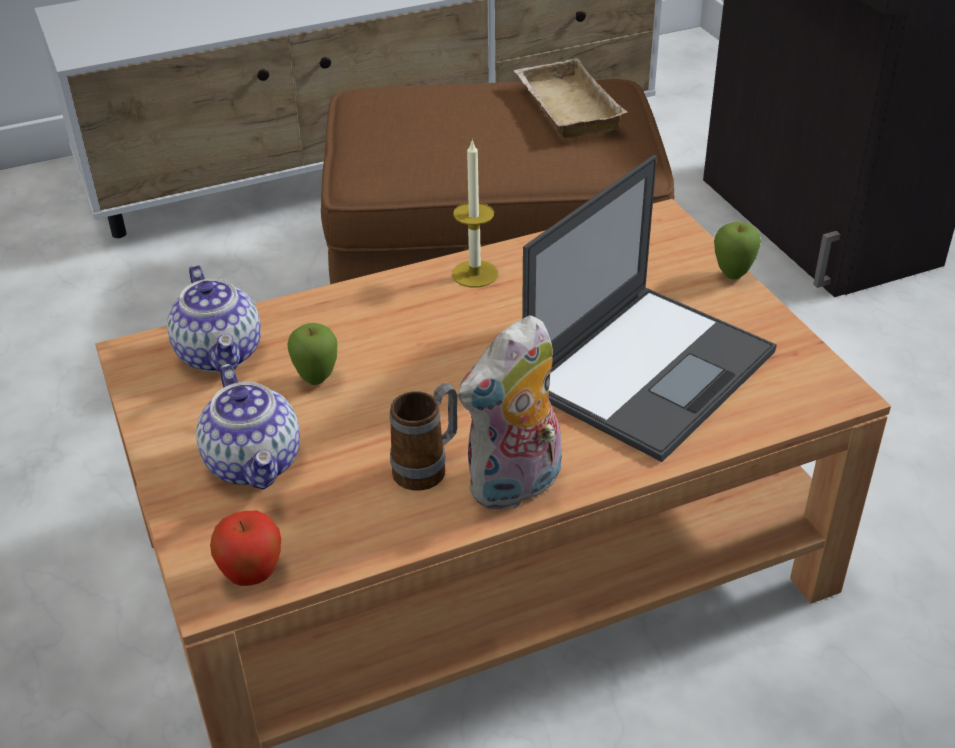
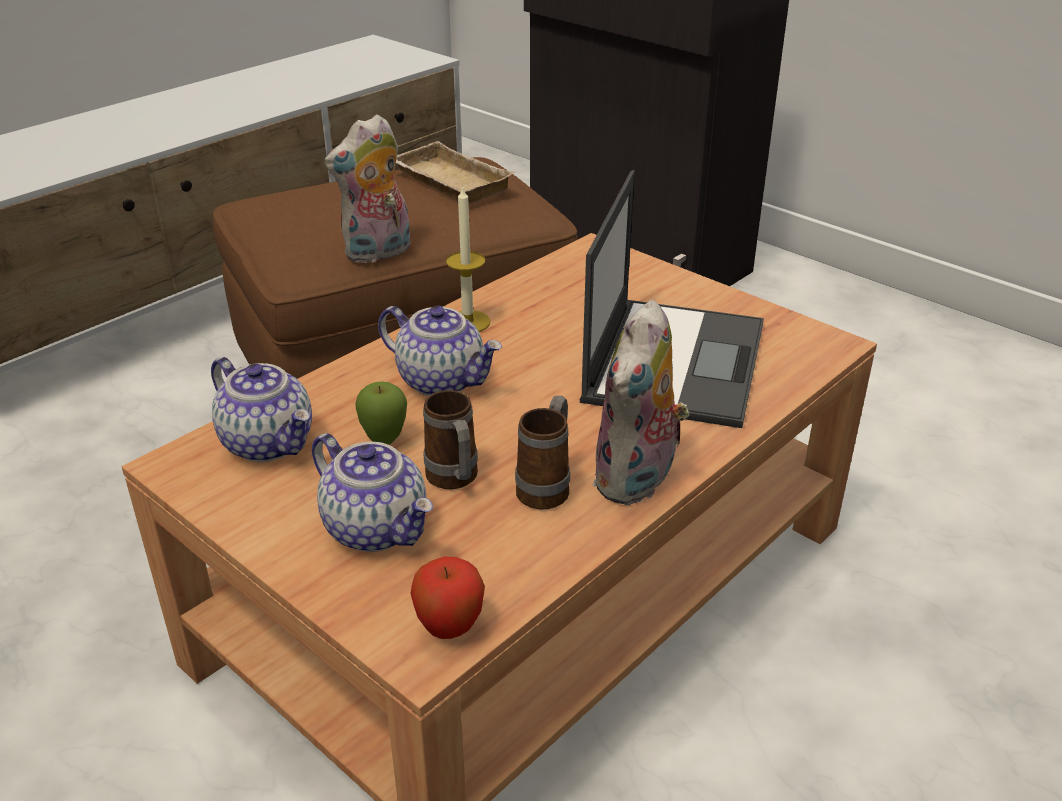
camera: 25 degrees left, 5 degrees down
(350, 437) = (454, 481): none -> mug
(409, 331) = (442, 381): none -> teapot
(445, 176) = (378, 253): none -> plush toy
(732, 275) = (685, 278): apple -> none

